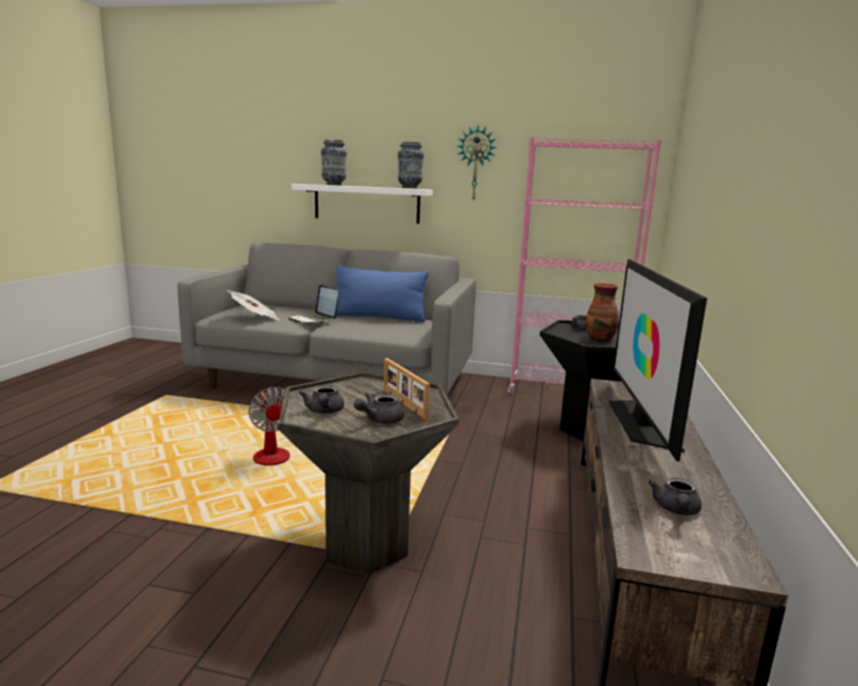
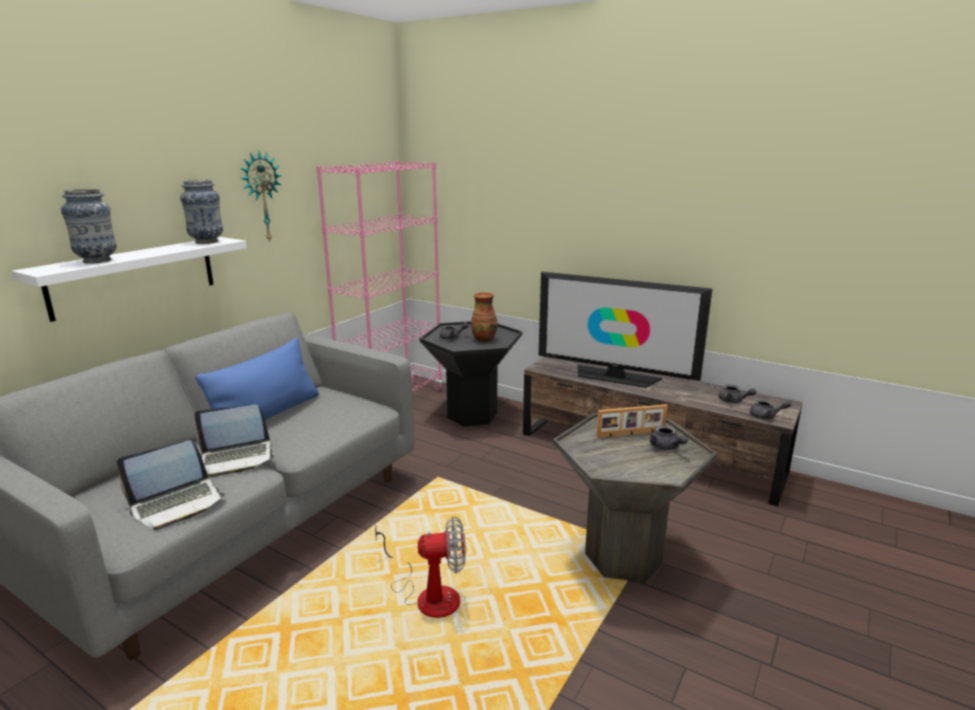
camera: 70 degrees left, 5 degrees up
(255, 318) = (177, 504): newspaper -> laptop
(324, 412) = (648, 467): grey teapot -> grey teapot (766, 416)

